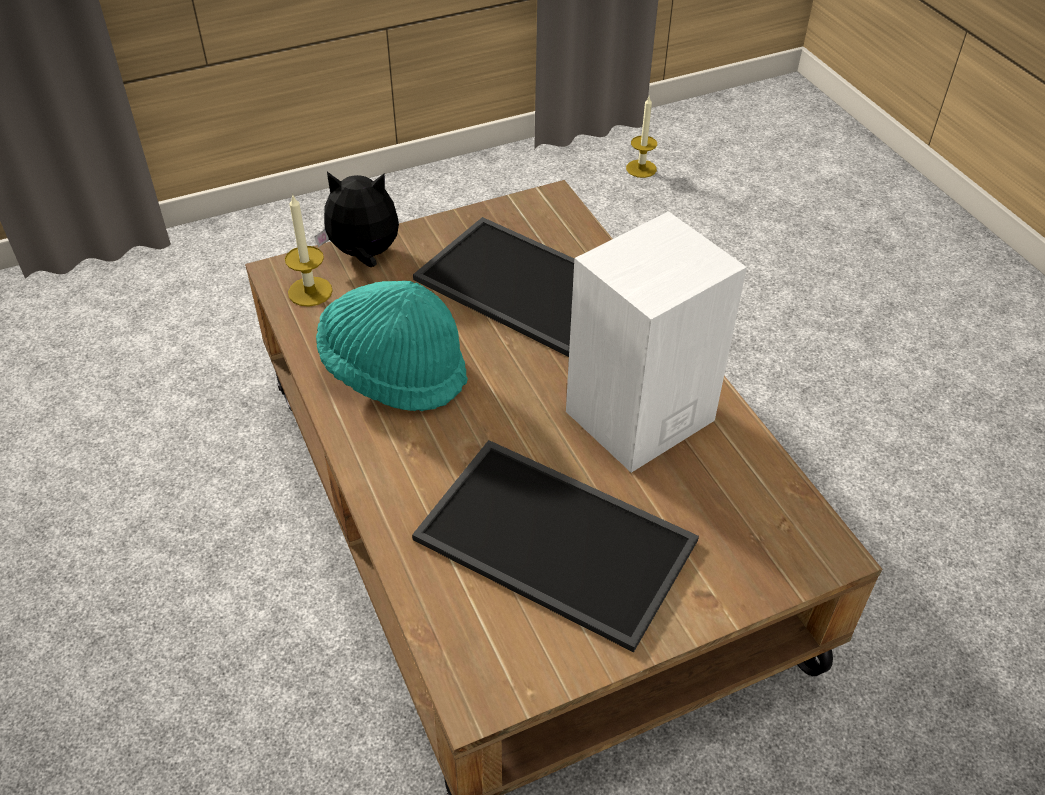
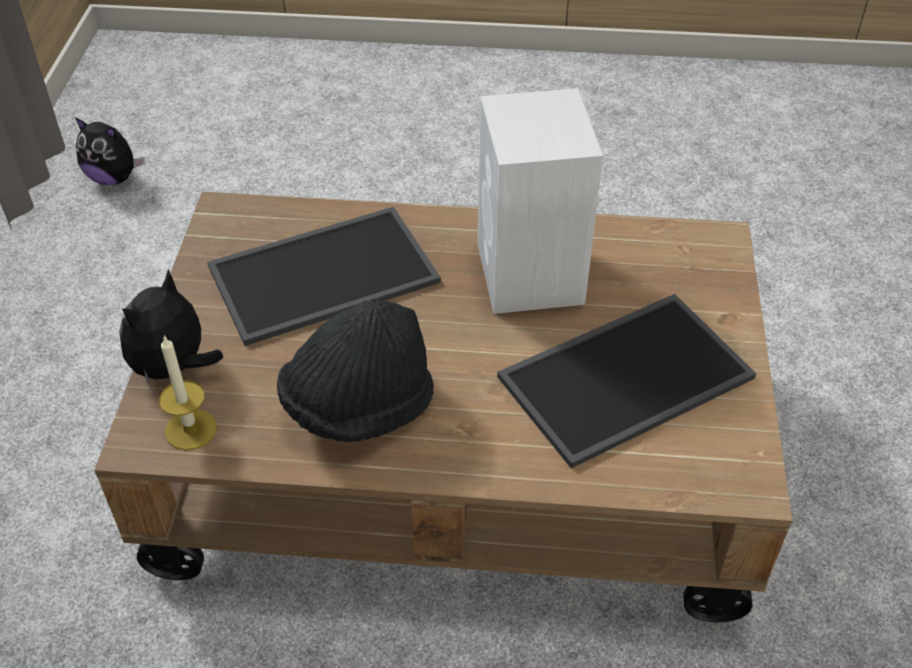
camera: 60 degrees left, 0 degrees up
(394, 371) = (359, 406): turquoise hat -> black hat
(641, 168) = (114, 178): candle -> plush toy

